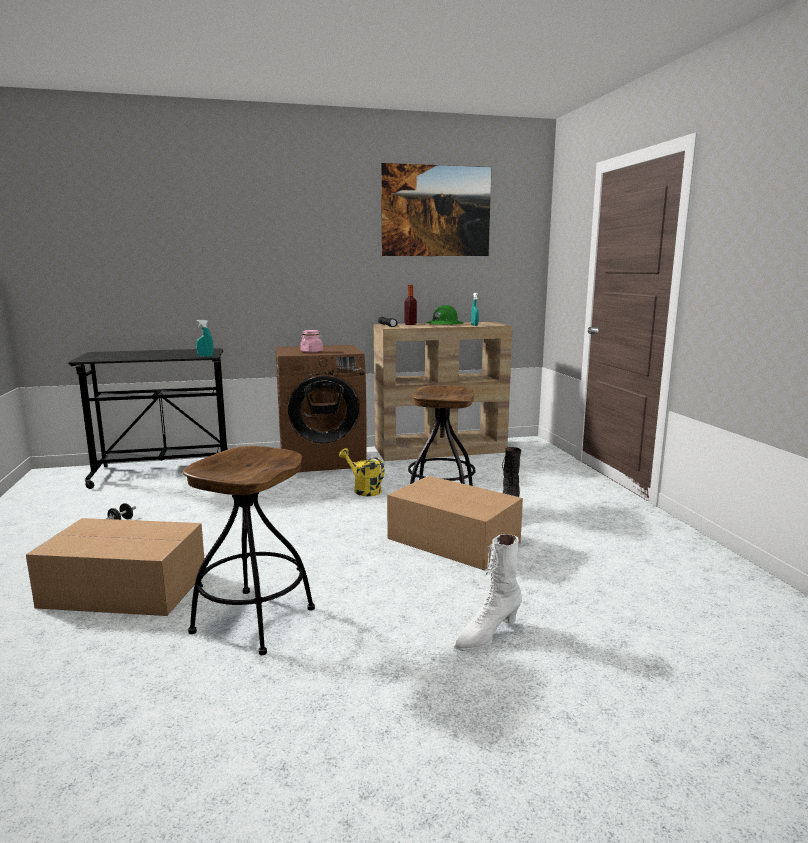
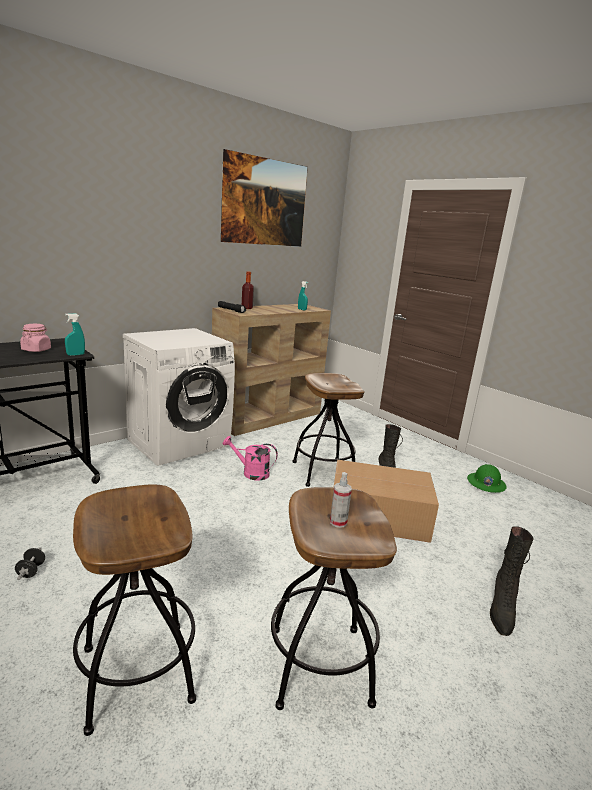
camera: 30 degrees left, 5 degrees up
(123, 588) = (138, 672): cardboard box -> brown stool
(245, 467) = (338, 522): none -> spray bottle
(311, 351) = (177, 341): pink jar -> pink jar (36, 350)
(322, 462) = (179, 445): brown washing machine -> white washing machine
(363, 490) = (251, 473): yellow watering can -> pink watering can
(444, 324) = (275, 308): green hard hat -> green hard hat (485, 483)
(487, 635) = (501, 611): white boot -> black boot

